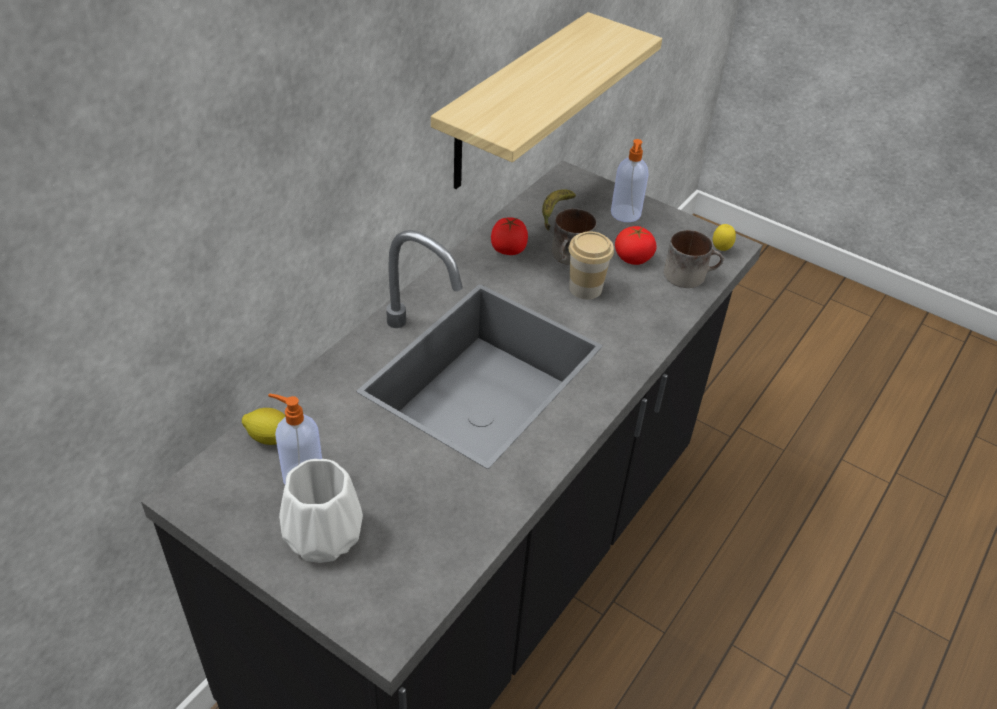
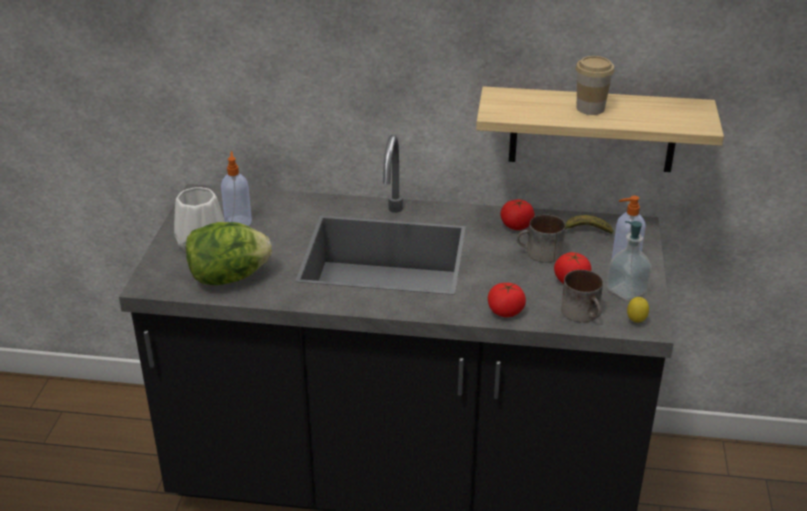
camera: 65 degrees right, 10 degrees down
(270, 437) = (259, 202): lemon -> none
(432, 533) = (228, 277): none -> lettuce
(585, 288) = (510, 270): cup -> cup (590, 108)
(656, 323) = (505, 312): none -> tomato
(669, 233) = (626, 291): none -> soap dispenser

